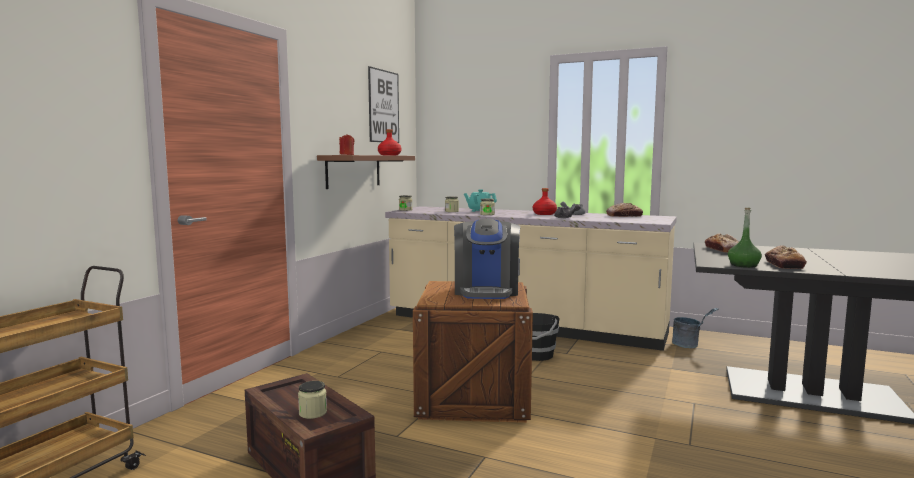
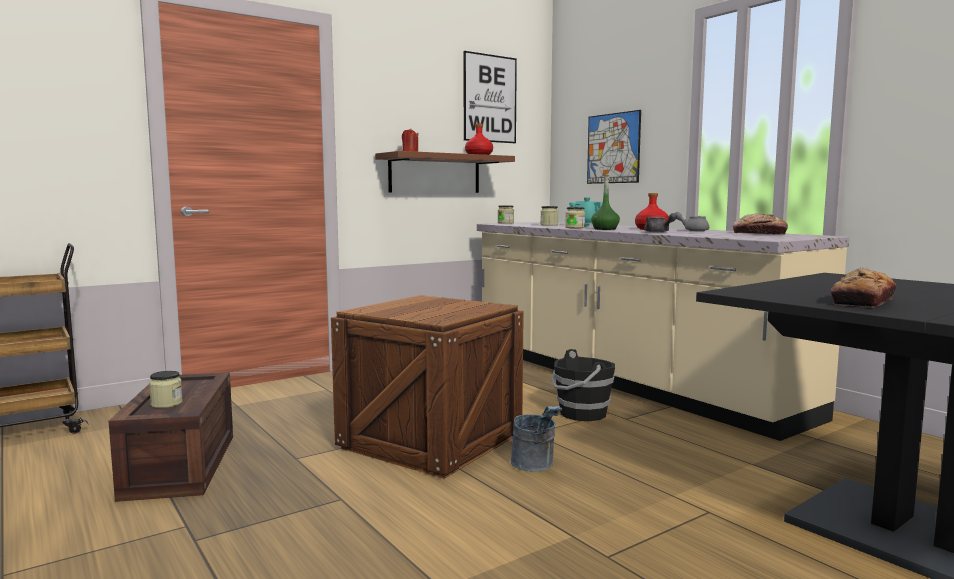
camera: 30 degrees right, 0 degrees up
(480, 150) = (613, 148): none -> picture
(486, 291) = (446, 308): coffee machine -> none
(690, 345) = (839, 442): grey bucket -> grey bucket (535, 466)
(723, 250) = (833, 281): bread -> none
(743, 265) = (779, 296): green bottle -> green bottle (605, 229)

